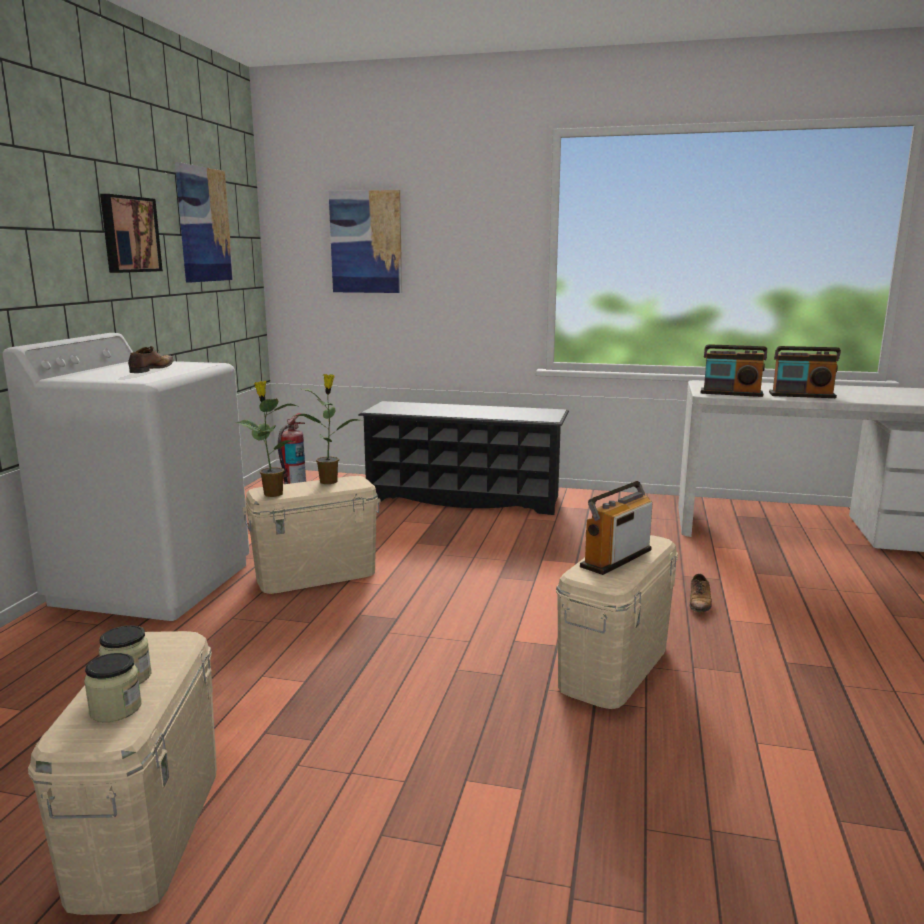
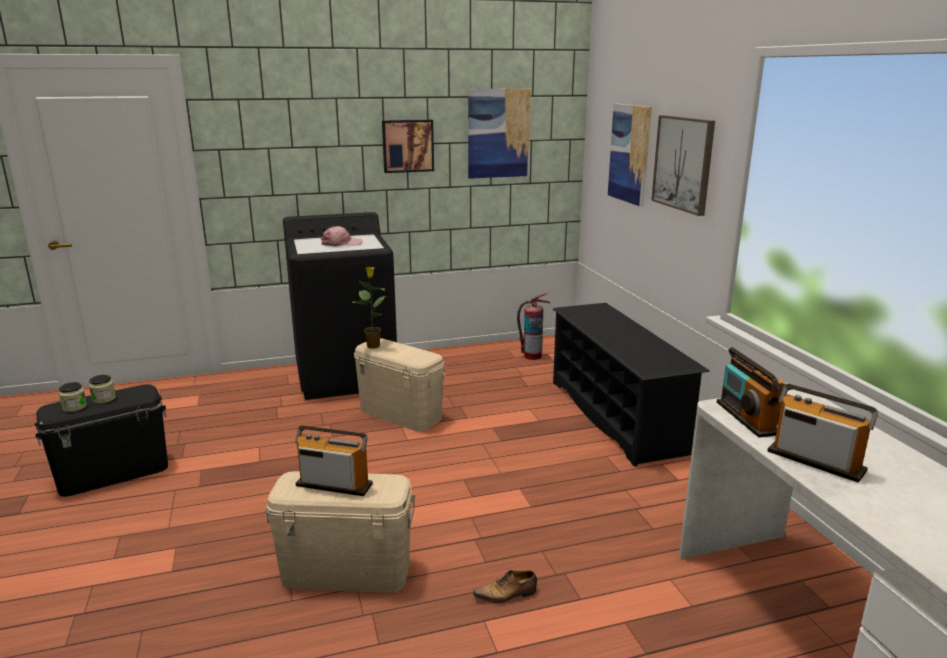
camera: 60 degrees right, 5 degrees up
(147, 828) = (114, 473): beige storage box -> black storage box
(151, 369) = (341, 243): shoe -> pink cap
(153, 583) = (346, 375): white washing machine -> black washing machine
(329, 481) = (416, 351): potted plant -> none
(464, 240) = (683, 163): none -> picture
(802, 395) = (815, 461): radio -> radio turned 150 degrees clockwise

